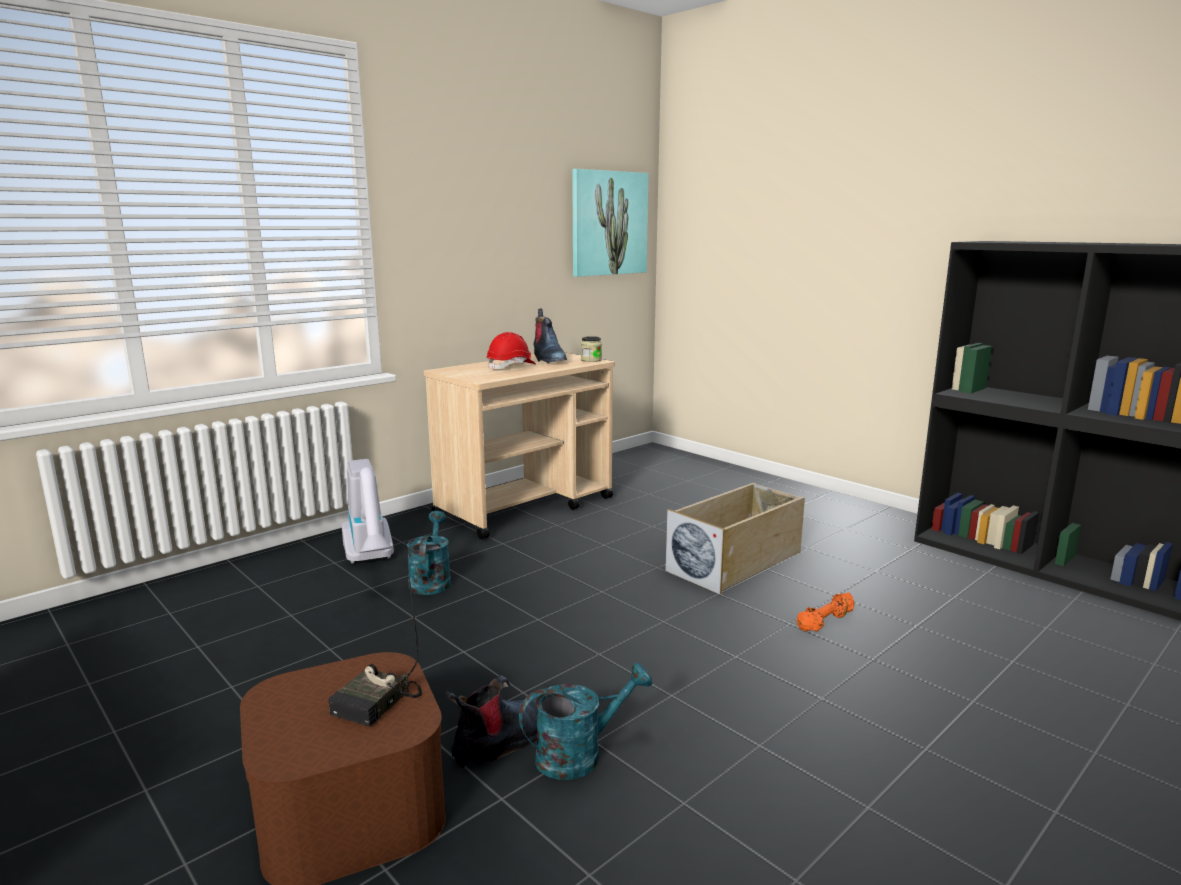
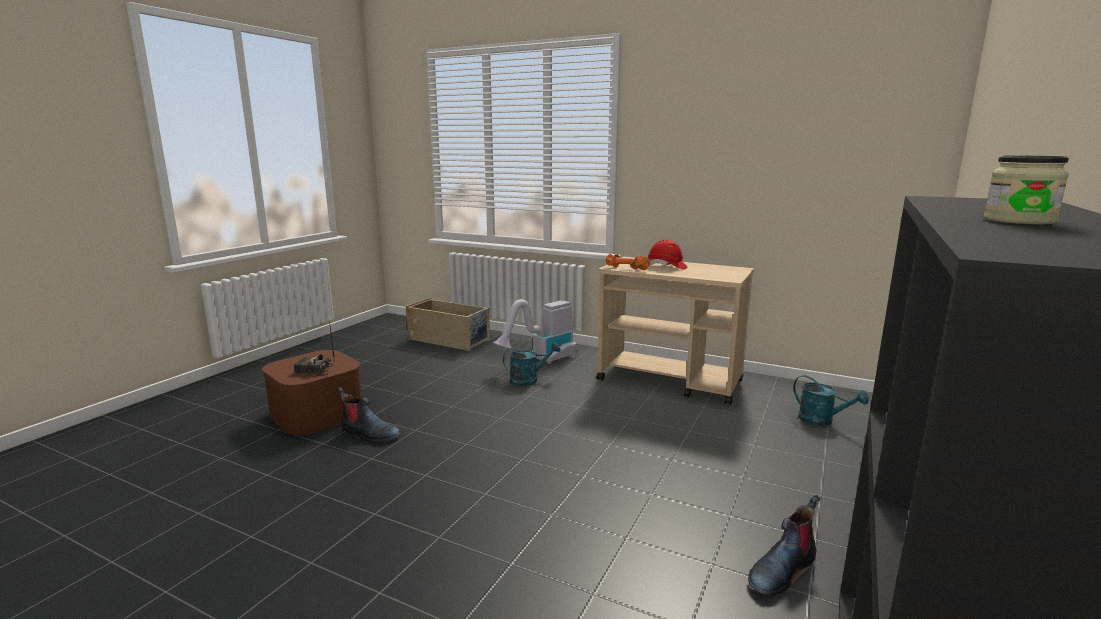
camera: 70 degrees right, 0 degrees up
(548, 359) = (712, 269): boot -> boot (781, 570)
(579, 754) = (359, 456): turquoise watering can -> turquoise watering can (822, 421)
(591, 360) = (731, 277): jar -> jar (1018, 220)
(609, 223) = (871, 155): picture -> none
(736, 561) = (653, 477): beige storage box -> beige storage box (450, 340)
(825, 623) = (563, 534): orange dumbbell -> orange dumbbell (626, 268)

